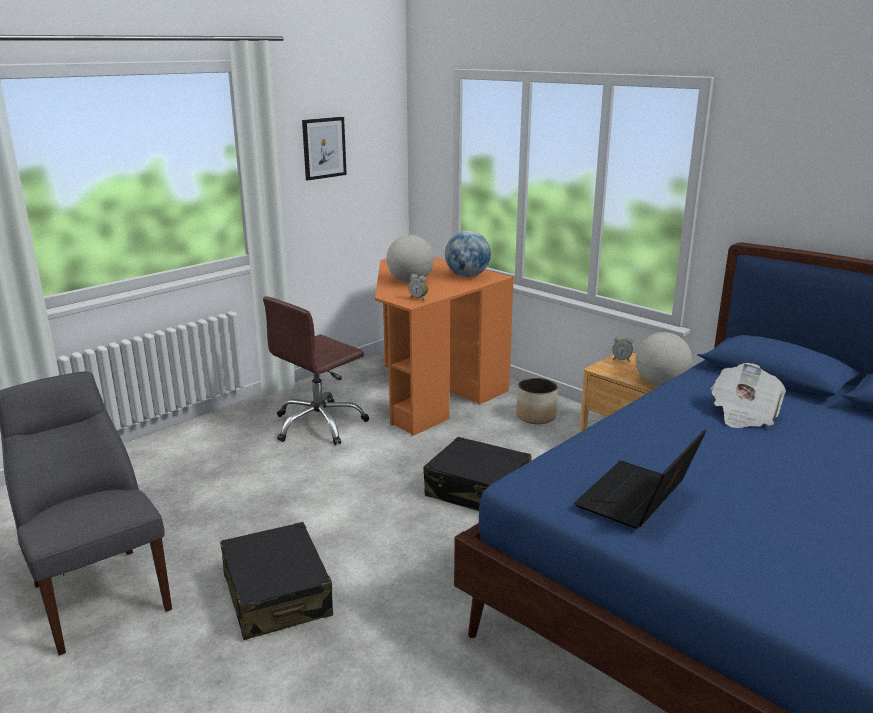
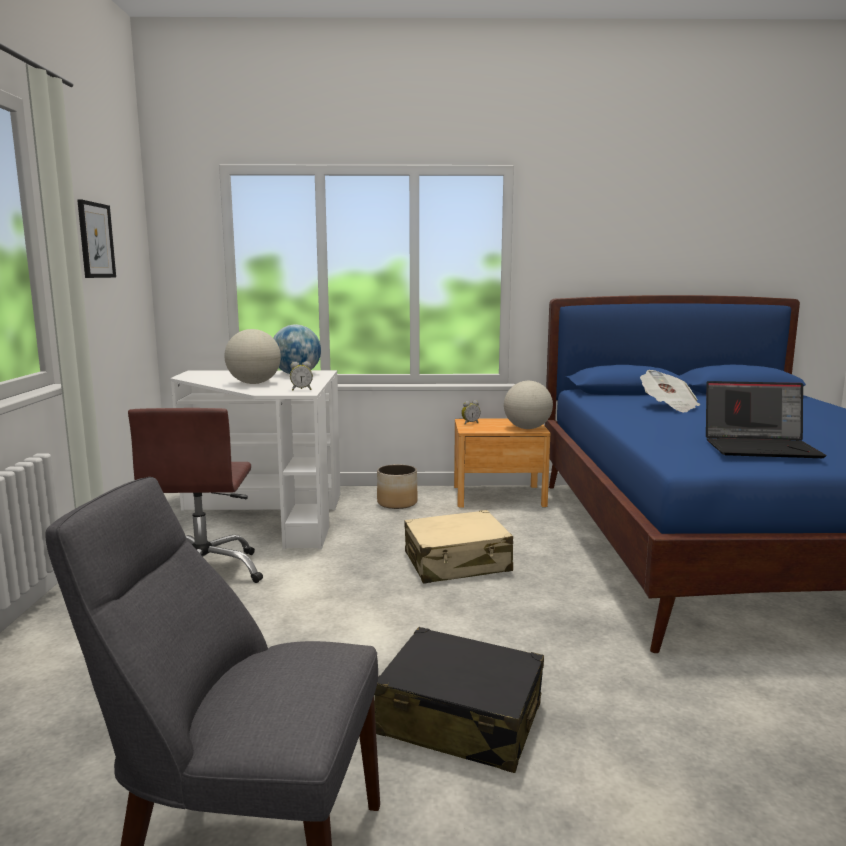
camera: 45 degrees left, 10 degrees down
(428, 390) = (266, 514): orange desk -> white desk
(478, 491) = (457, 563): black suitcase -> beige suitcase
(637, 499) = (761, 448): laptop -> laptop turned 75 degrees counterclockwise

